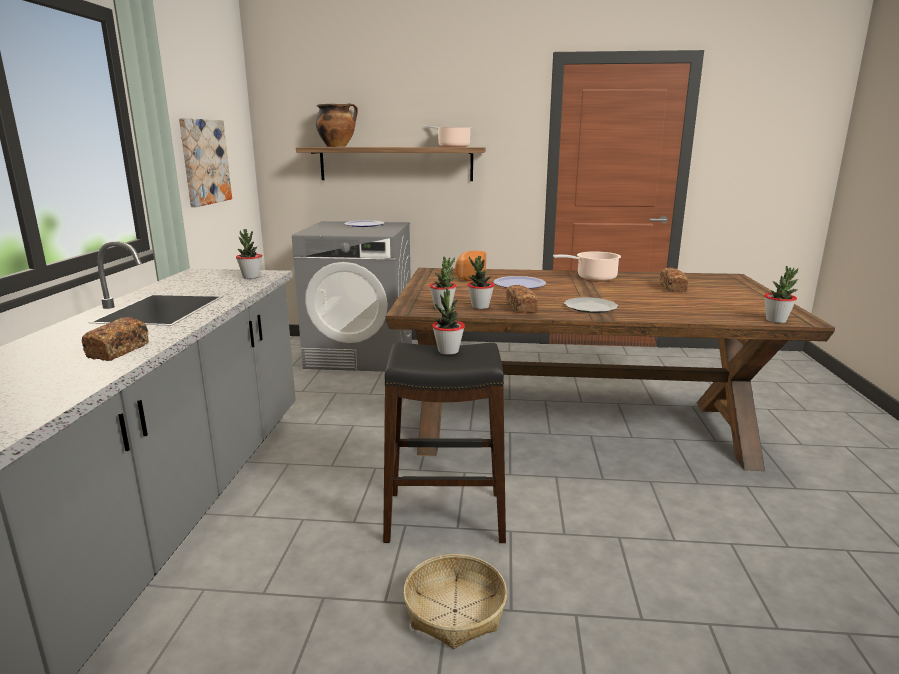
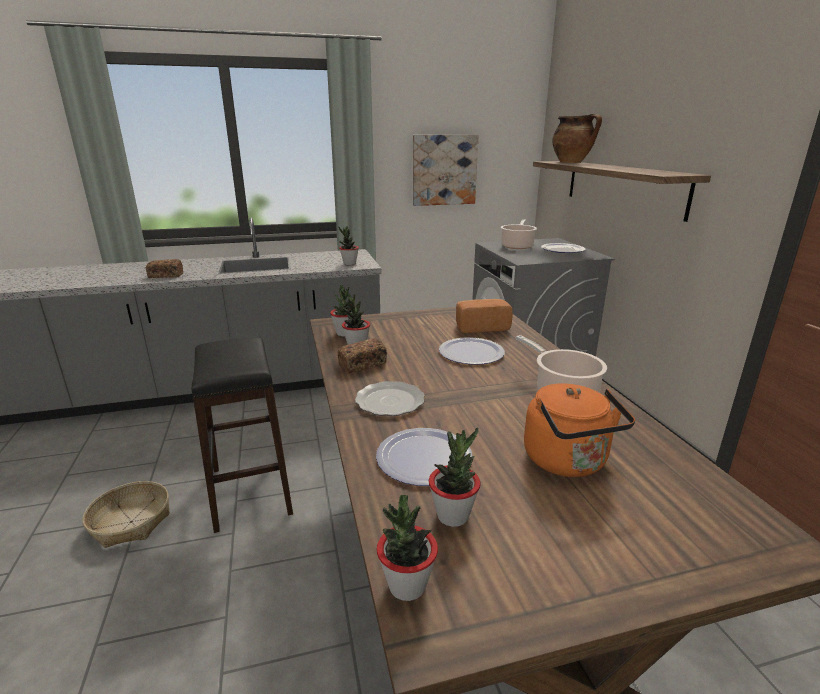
camera: 70 degrees right, 5 degrees up
(448, 351) = (235, 357): potted plant -> potted plant (453, 515)
(452, 147) = (655, 172): cooking pot -> cooking pot (517, 246)
(666, 308) = (424, 457): none -> plate
(672, 288) = (568, 462): bread -> orange kettle

